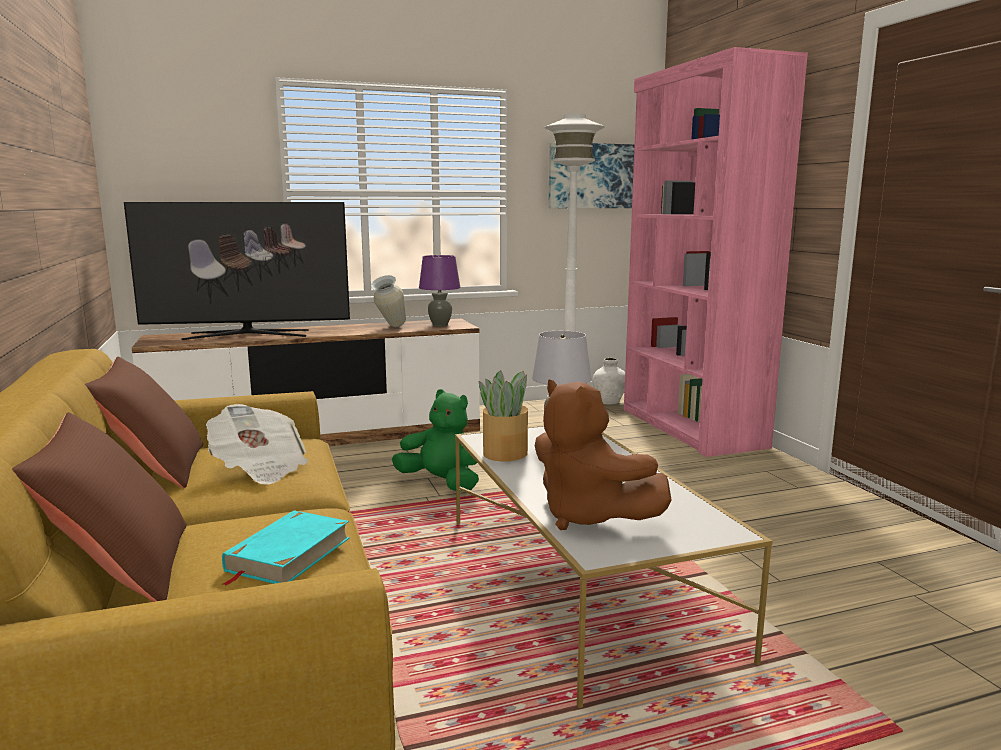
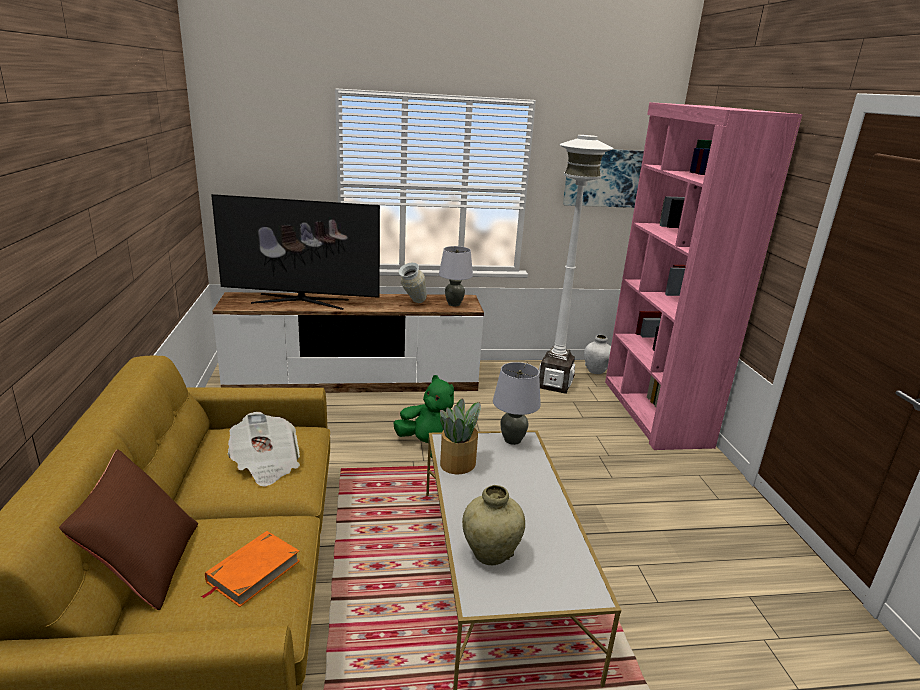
camera: 10 degrees right, 10 degrees up
(155, 468) = (197, 451): brown pillow -> none
(288, 554) = (253, 571): turquoise book -> orange book
(440, 325) = (454, 304): purple table lamp -> grey table lamp
(588, 517) = (490, 554): brown plush toy -> beige vase

